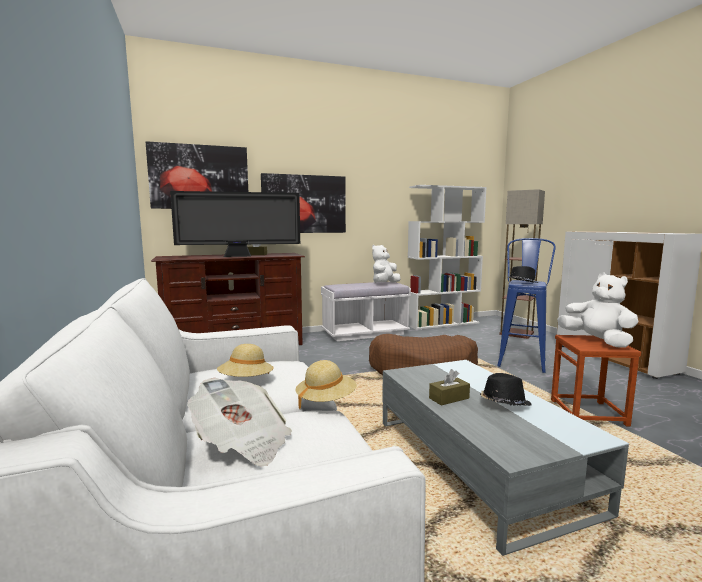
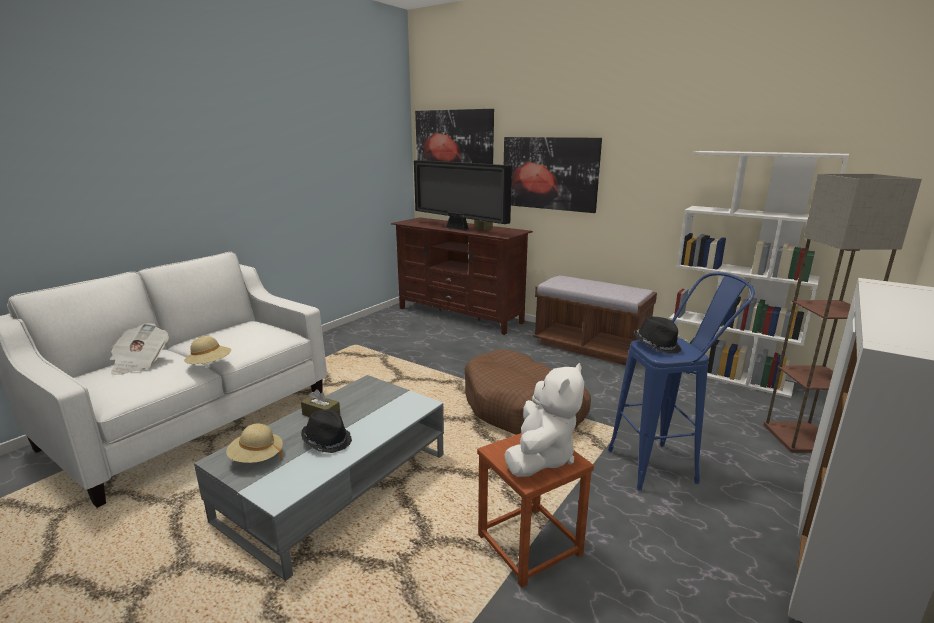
camera: 55 degrees right, 10 degrees up
(246, 381) = (231, 336): beige hat -> beige hat (256, 458)
(365, 333) = (590, 347): white bench -> brown bench
(384, 284) = (618, 291): white plush toy -> none

